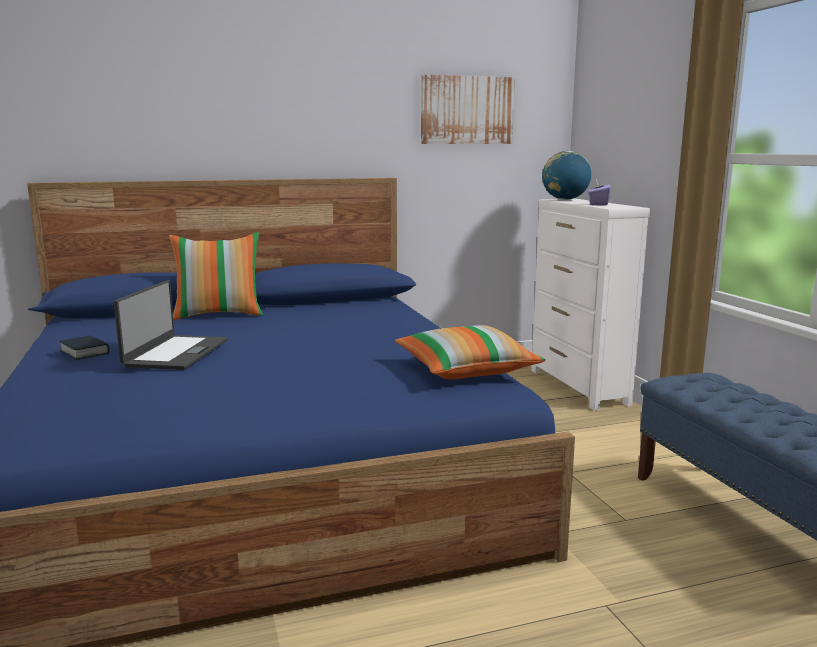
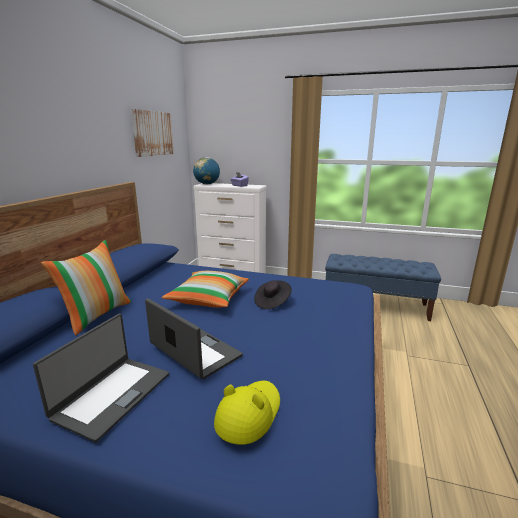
camera: 55 degrees left, 5 degrees up
(76, 391) = (248, 414): none -> yellow hat
(85, 352) = (112, 395): book -> laptop
(354, 360) = (272, 302): none -> black hat
(466, 370) = (320, 285): pillow -> pillow (208, 299)

